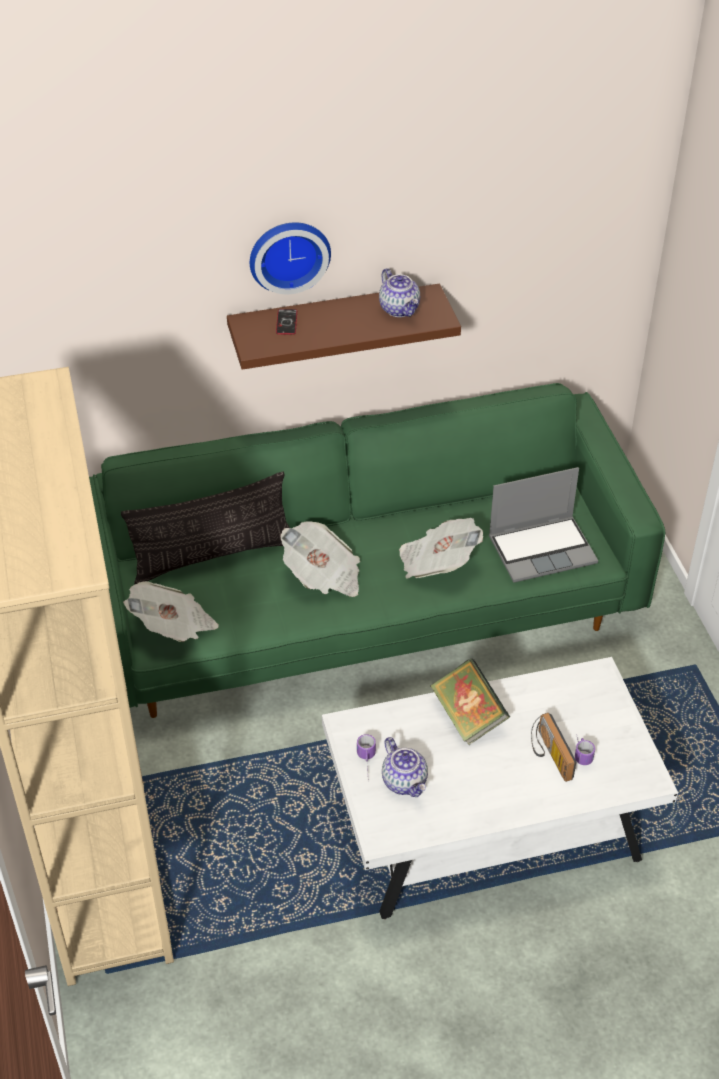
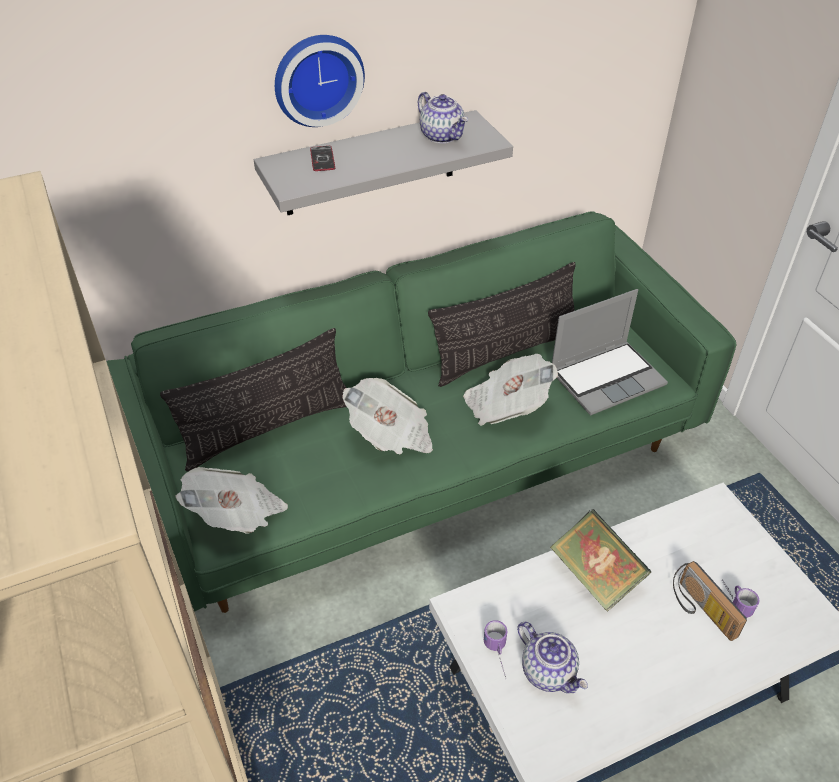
camera: 10 degrees left, 0 degrees up
(334, 324) = (370, 164): brown shelf -> grey shelf
(453, 513) = (506, 353): none -> pillow

